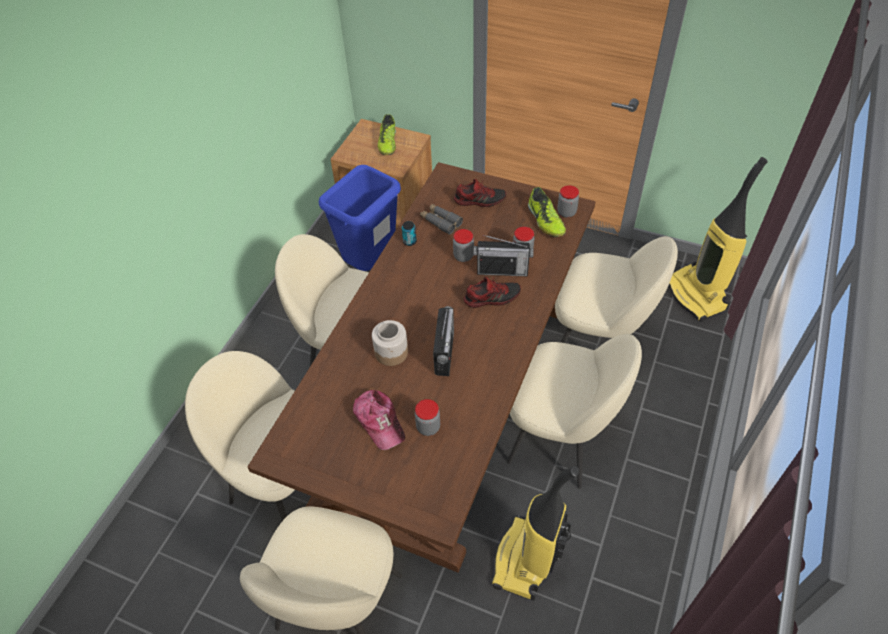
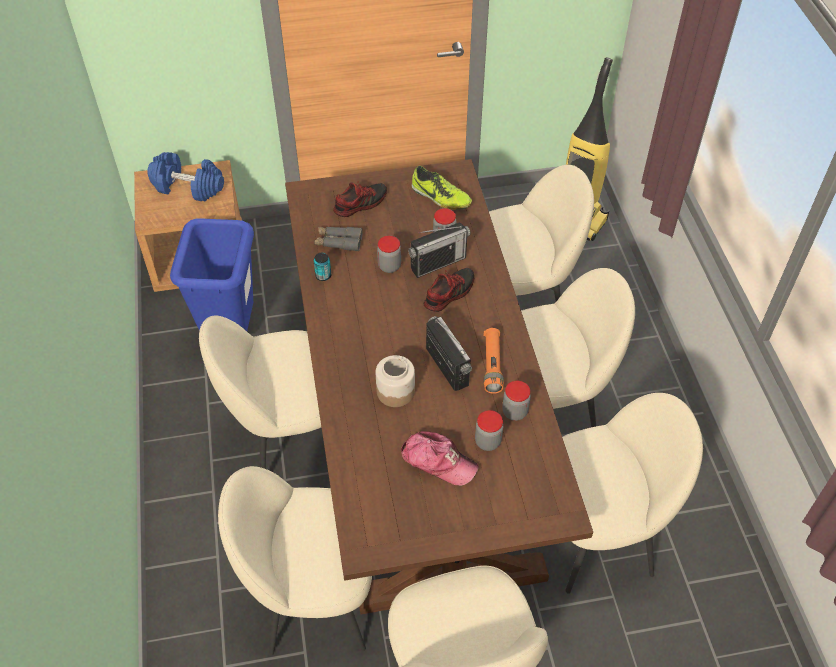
camera: 35 degrees left, 0 degrees up
(387, 143) = (188, 187): shoe -> blue dumbbell
(480, 370) = (492, 365): none -> orange flashlight
(526, 560) = (598, 534): vacuum cleaner -> beige chair
(566, 212) = (453, 181): jar -> jar (514, 412)

